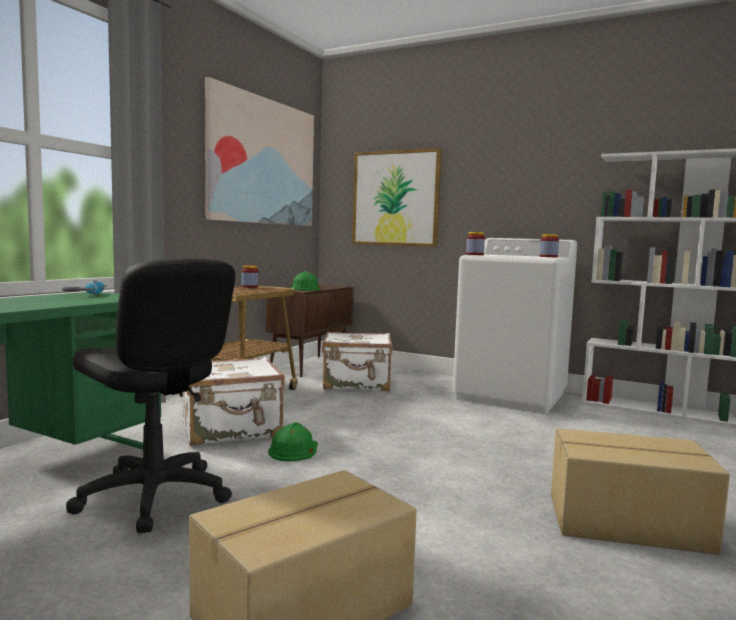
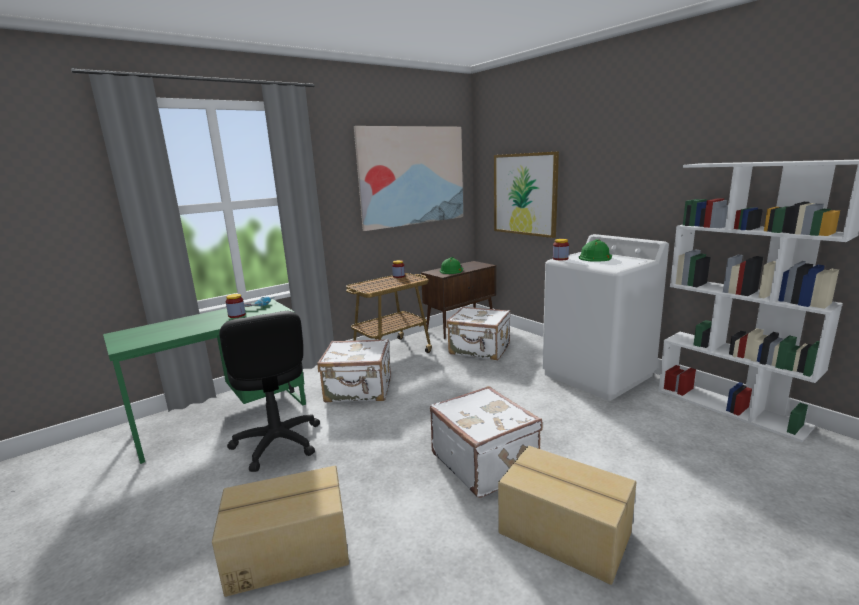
camera: 25 degrees right, 10 degrees up
(294, 450) = (383, 414): green hard hat -> green hard hat (596, 257)
(474, 477) = (485, 462): none -> white suitcase
(548, 257) = (630, 261): jar -> jar (237, 315)

